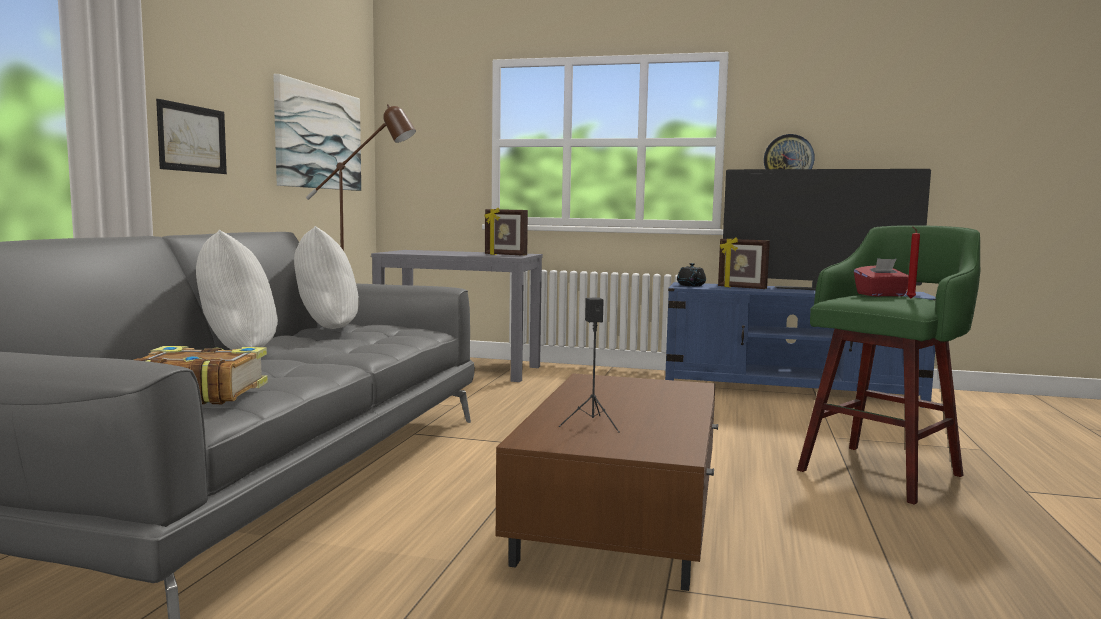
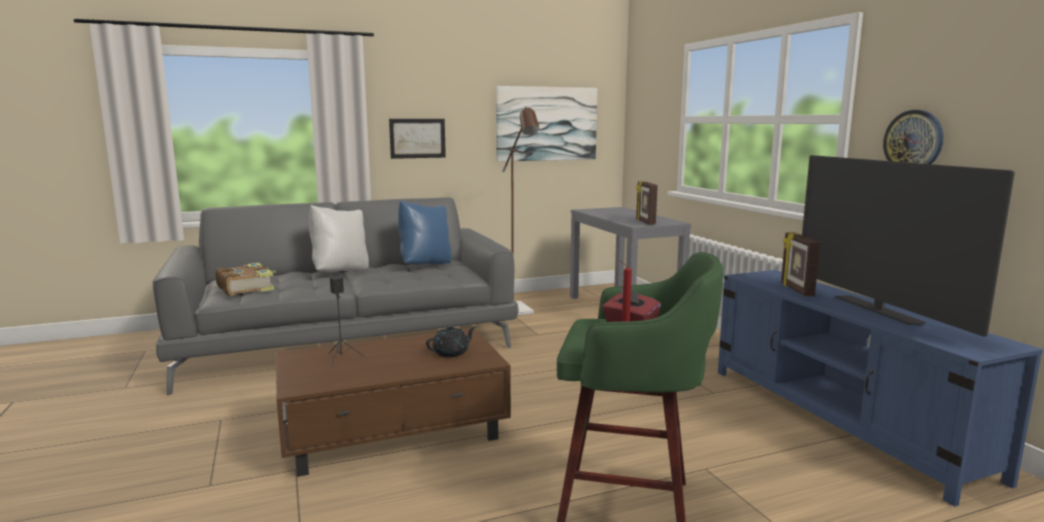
camera: 55 degrees right, 5 degrees up
(325, 331) = (425, 265): white pillow -> blue pillow
(691, 285) = (760, 277): black teapot -> black teapot (451, 353)

